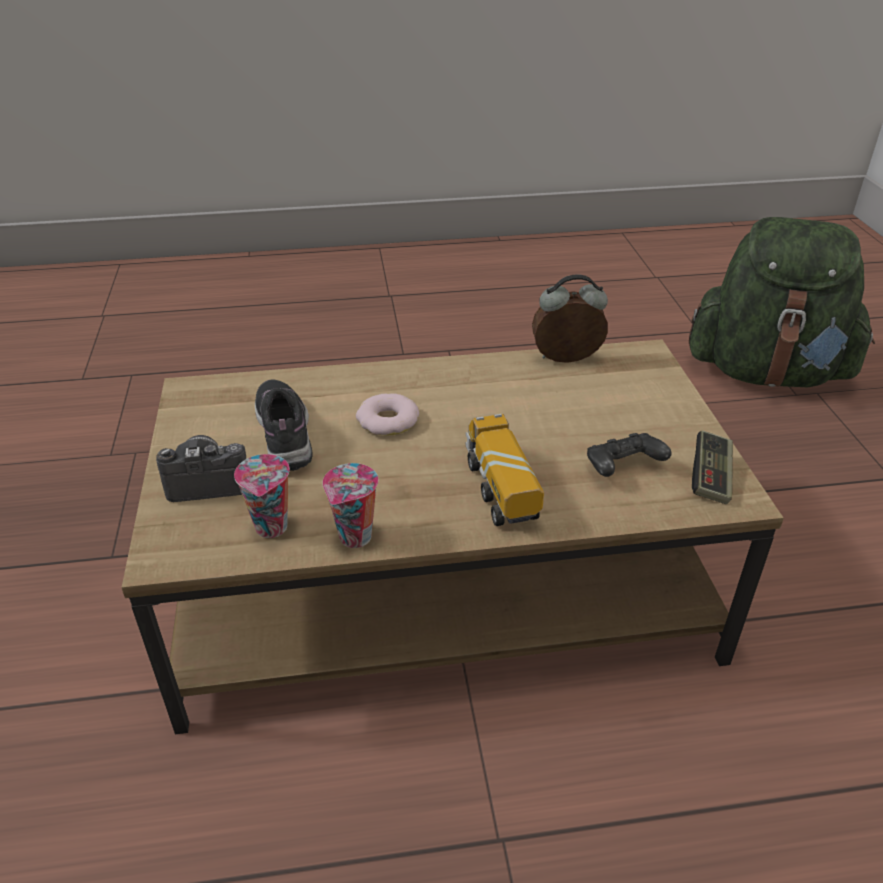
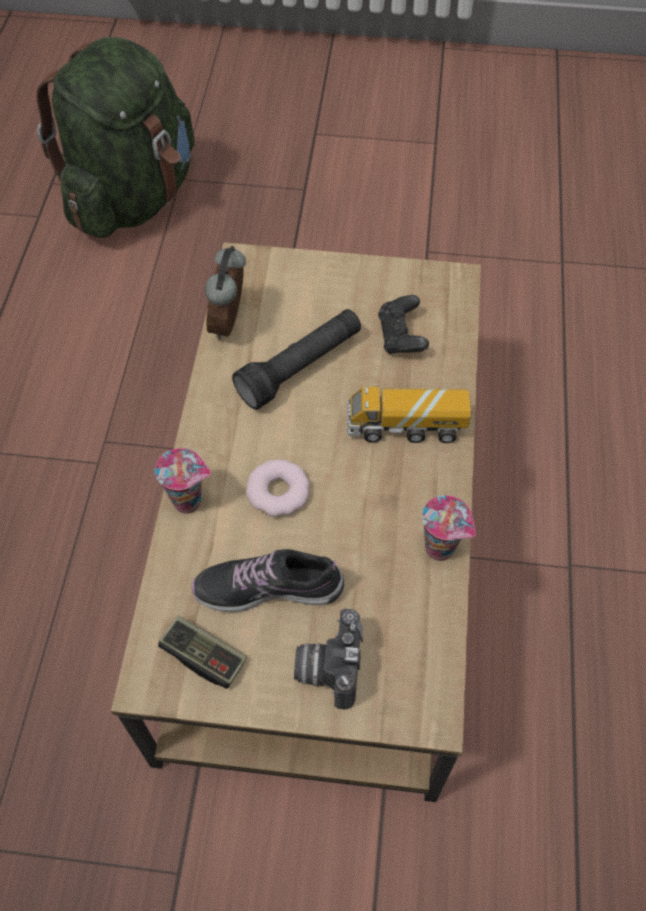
camera: 75 degrees left, 20 degrees up
(272, 528) = (413, 614): cup -> cup (189, 501)
(538, 409) = (300, 367): none -> black flashlight
(710, 478) = (428, 286): game controller -> game controller (204, 656)

